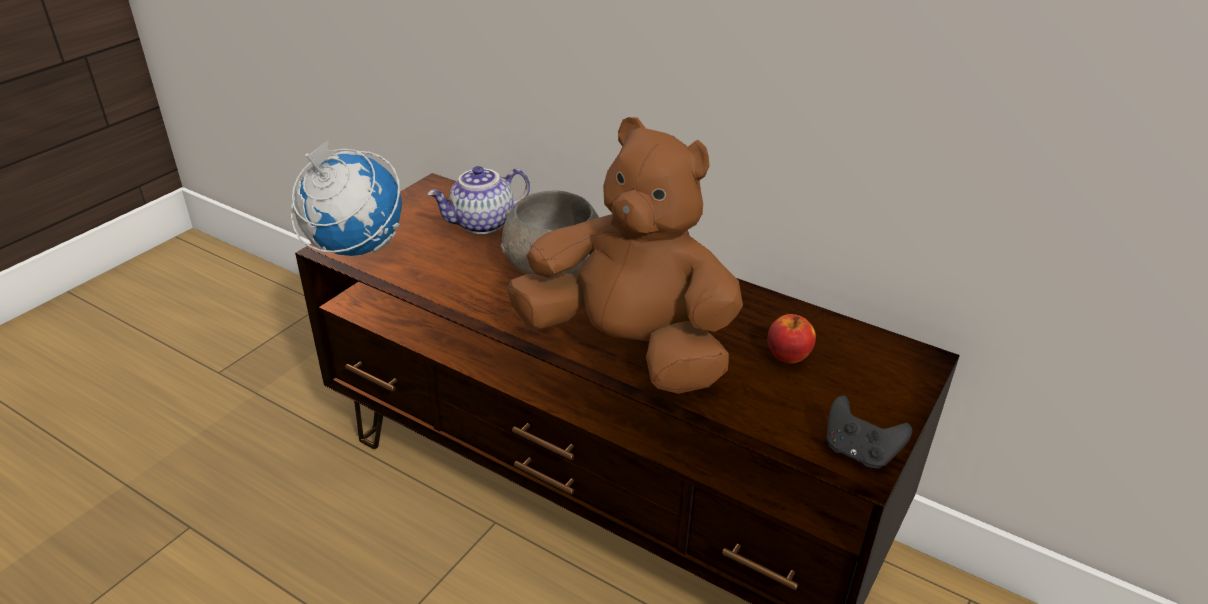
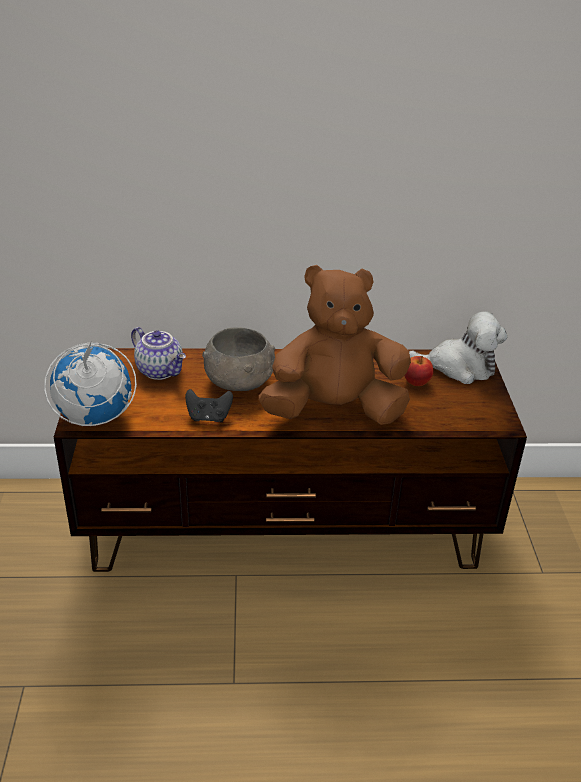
camera: 35 degrees left, 0 degrees up
(482, 224) = (161, 370): teapot -> teapot turned 75 degrees counterclockwise
(859, 452) = (494, 416): black game controller -> black game controller (209, 417)
(878, 360) = (459, 367): none -> plush toy

